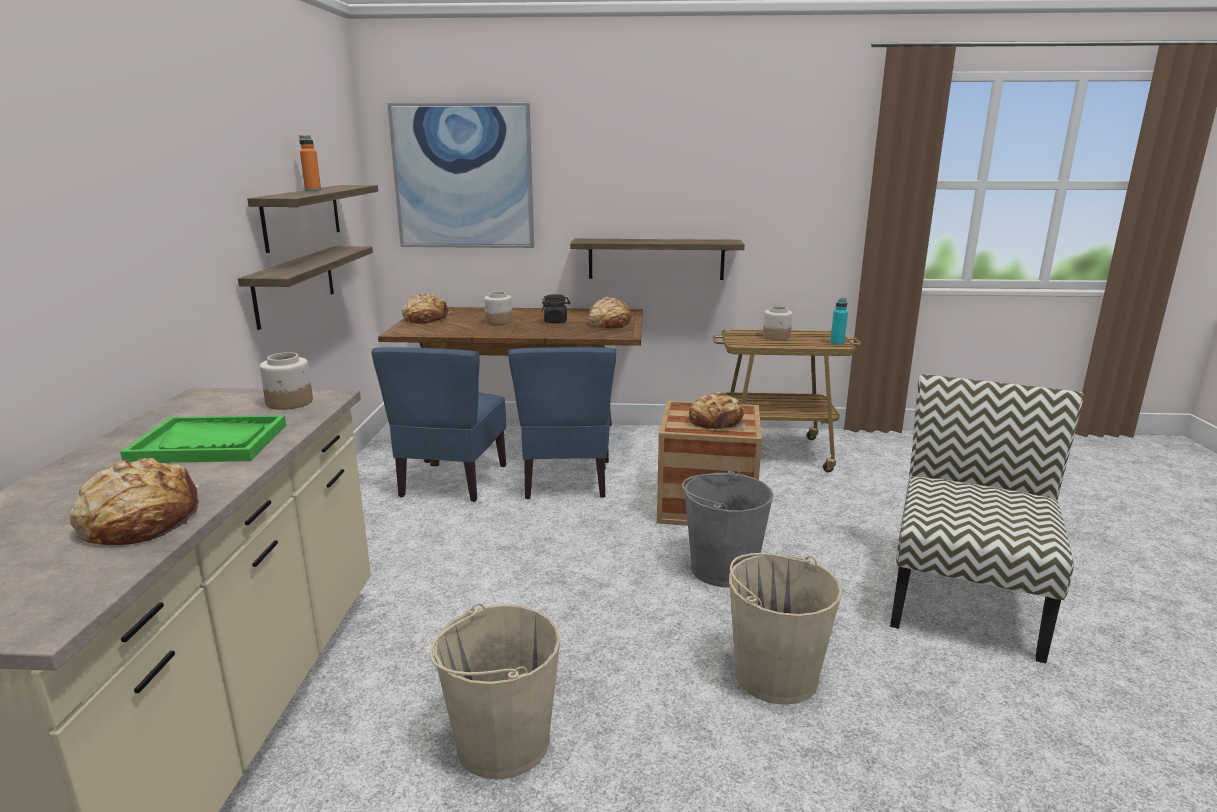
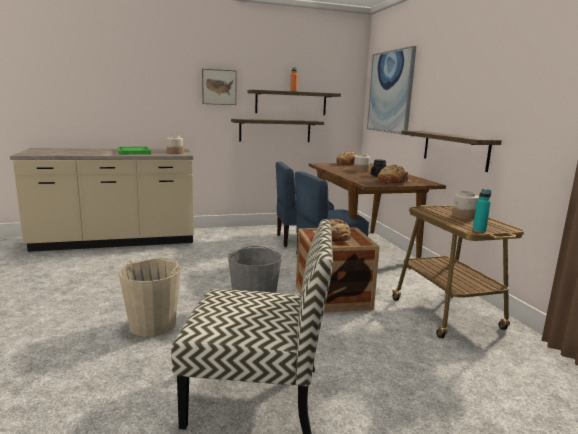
camera: 70 degrees right, 5 degrees down
(140, 520) = (76, 153): bread -> none
(206, 200) = (219, 87): none -> picture
(502, 742) = (107, 276): beige bucket -> none

